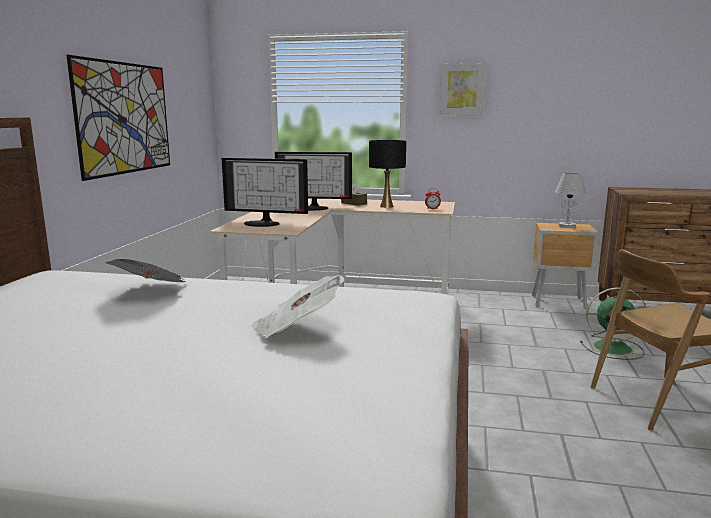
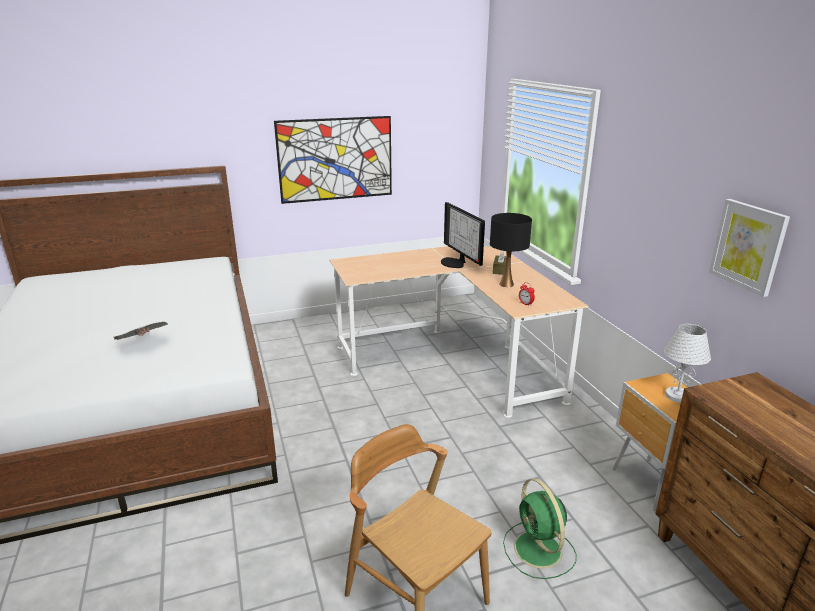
camera: 60 degrees right, 10 degrees up
(152, 291) = (193, 291): newspaper -> none
(263, 223) = (371, 265): monitor -> none
(462, 89) = (632, 173): picture -> picture (748, 246)

